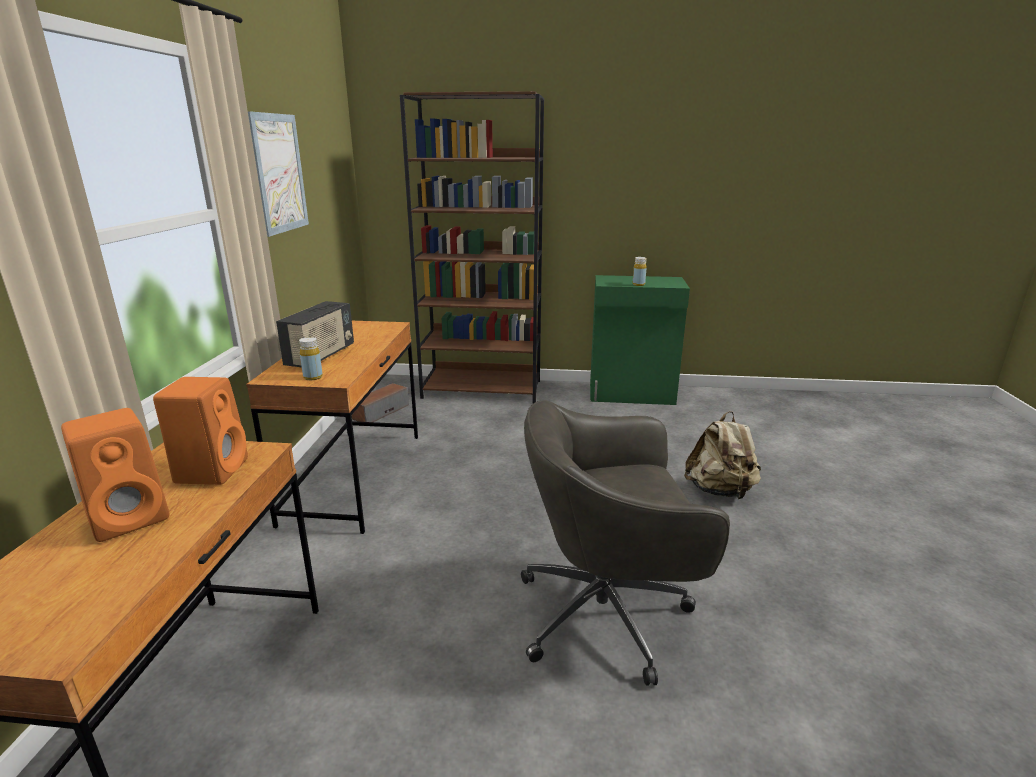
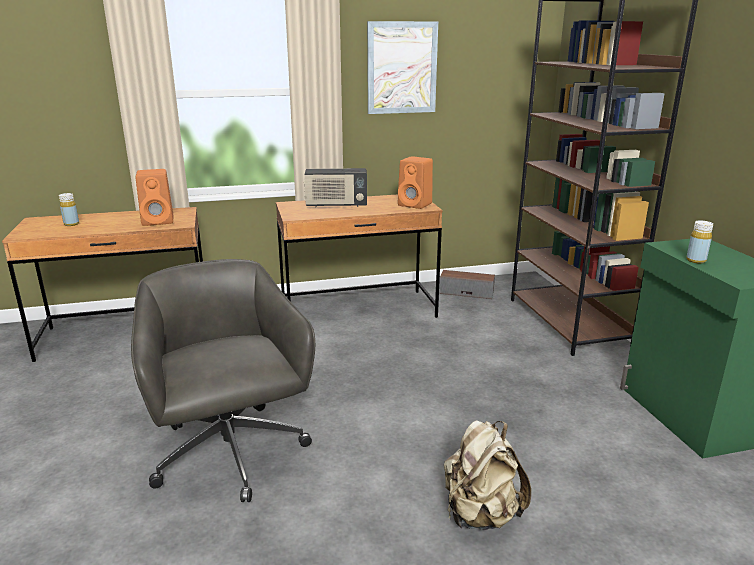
camera: 70 degrees right, 0 degrees up
(132, 517) = (112, 220): orange speaker -> orange speaker (416, 204)
(313, 377) = (295, 211): yellow bottle -> yellow bottle (71, 224)

